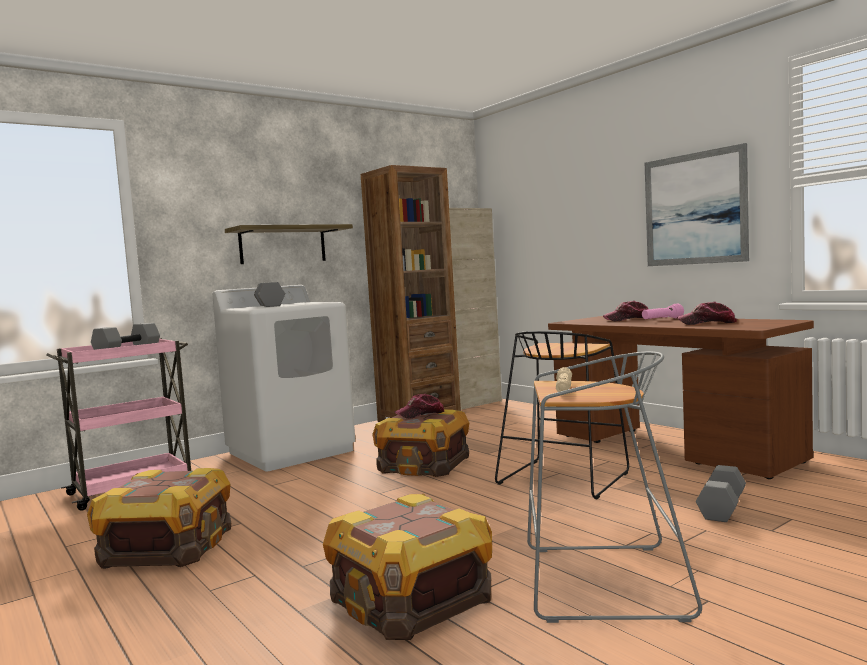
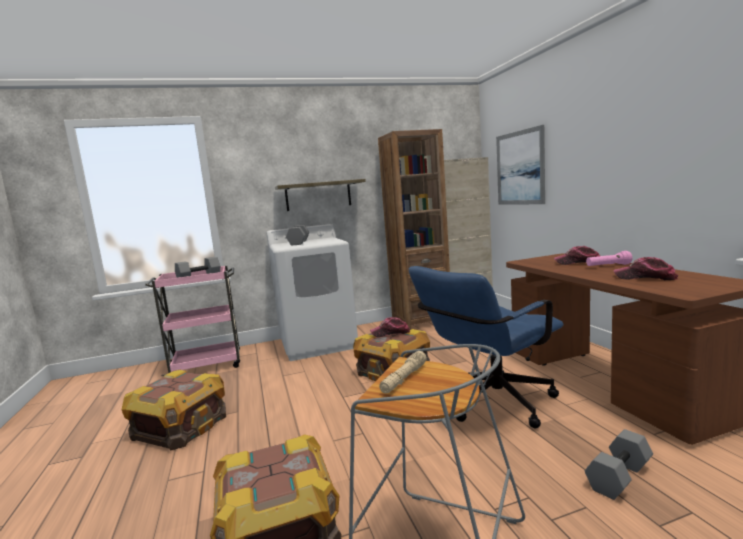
camera: 20 degrees right, 5 degrees up
(563, 477) = (490, 404): black stool -> blue office chair
(694, 209) = (655, 158): picture -> picture (520, 168)

